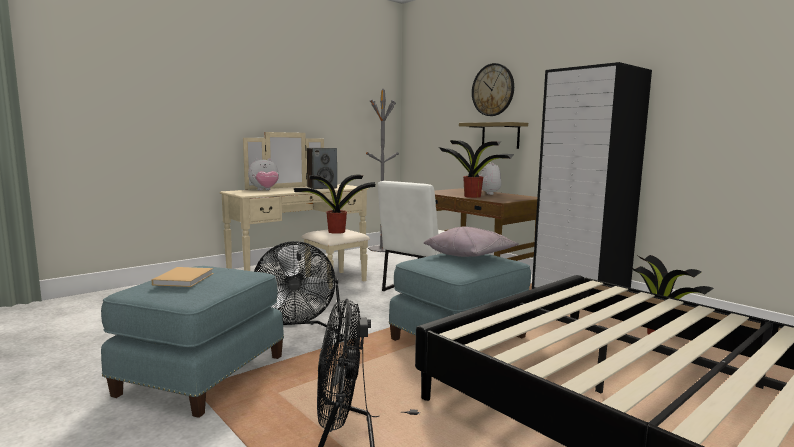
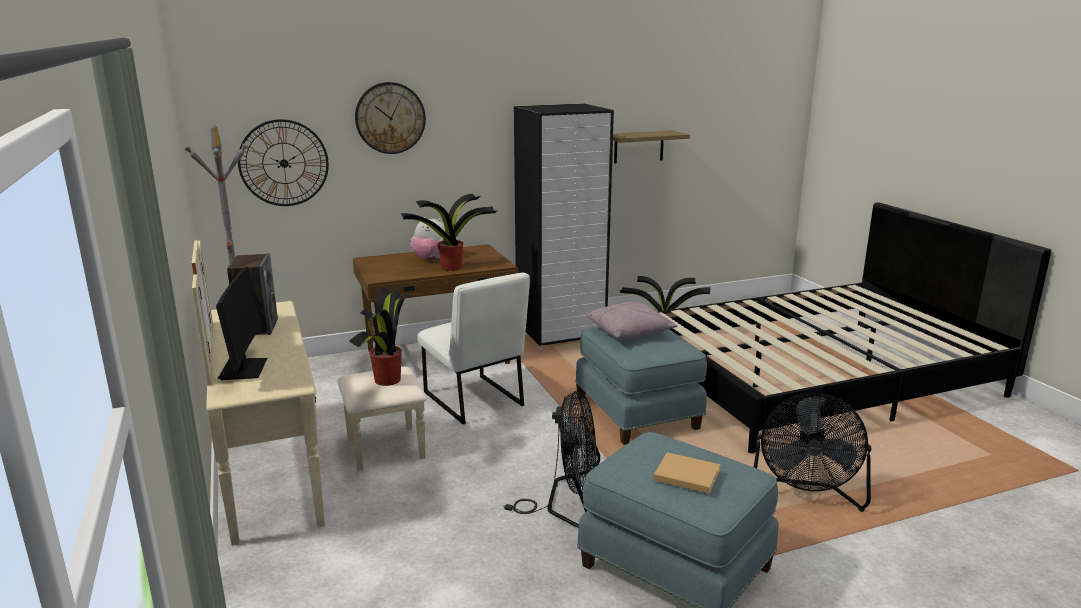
camera: 70 degrees left, 10 degrees up
(265, 190) = (243, 369): plush toy -> monitor
(437, 120) = (284, 163): none -> wall clock
(500, 135) = (410, 178): shelf -> shelf (638, 147)

